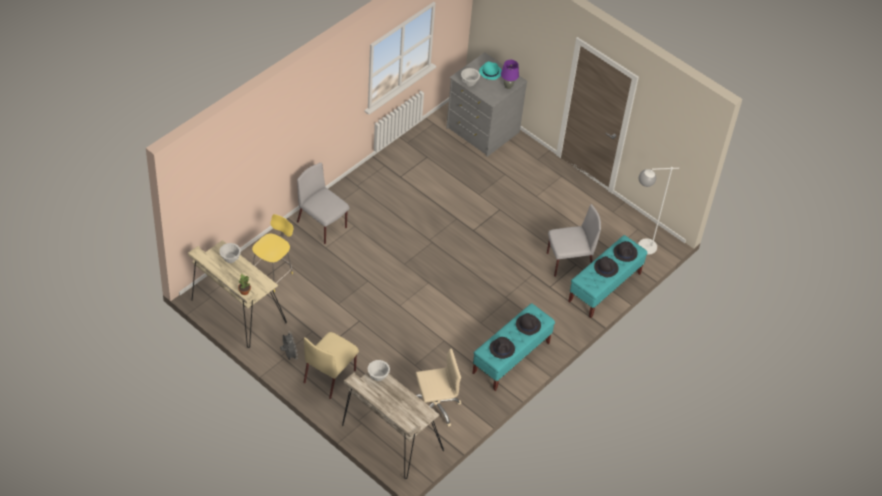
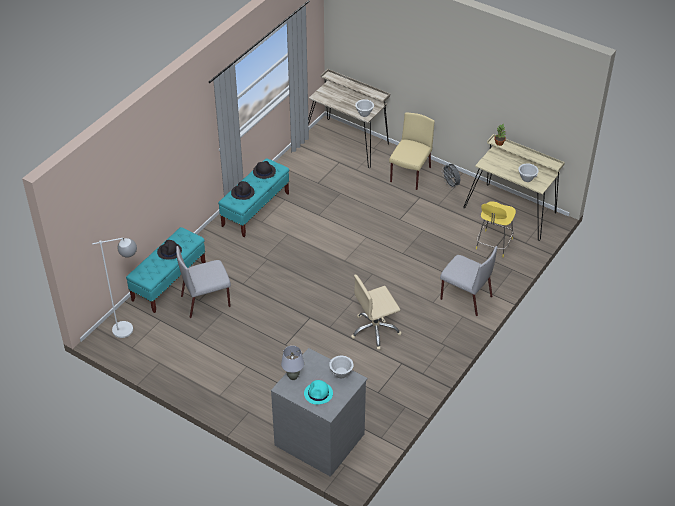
camera: 175 degrees right, 5 degrees down
(435, 407) = (315, 166): beige office chair -> beige office chair (375, 330)
(508, 86) = (293, 377): purple table lamp -> grey table lamp
(625, 252) = (149, 269): black hat -> none

